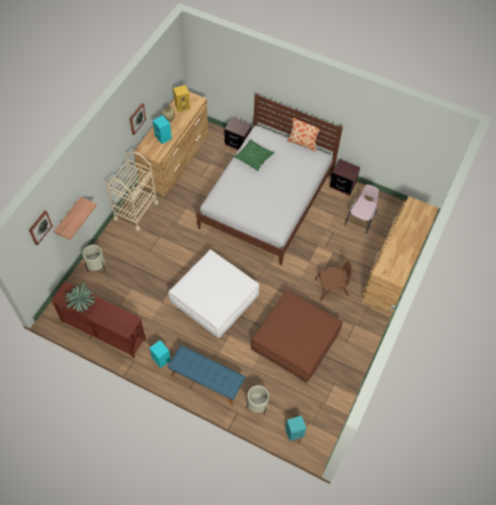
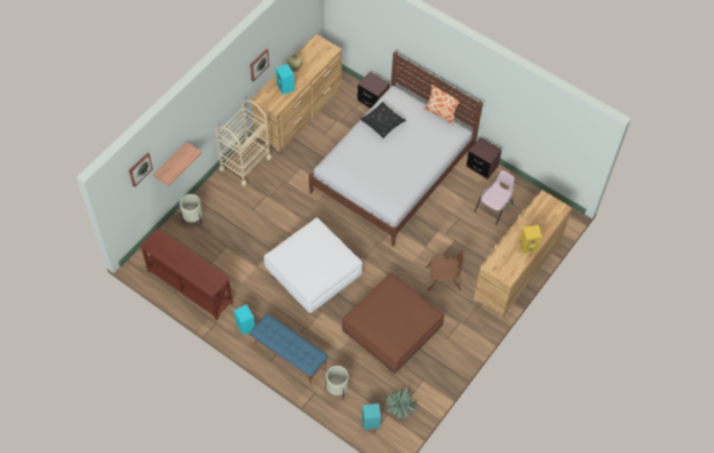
camera: 10 degrees right, 0 degrees up
(82, 303) = (171, 254): potted plant -> potted plant (400, 408)
(182, 106) = (313, 54): yellow speaker -> yellow speaker (528, 246)
(253, 157) = (382, 122): green pillow -> black pillow

